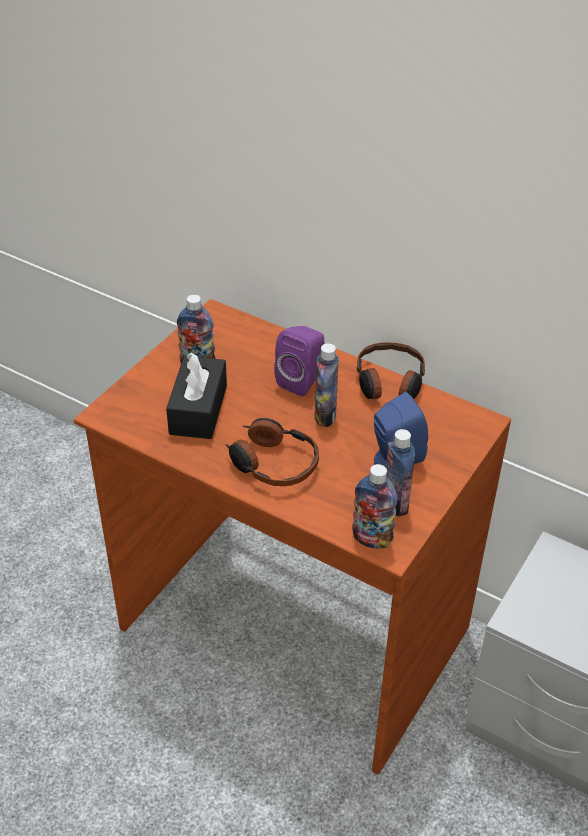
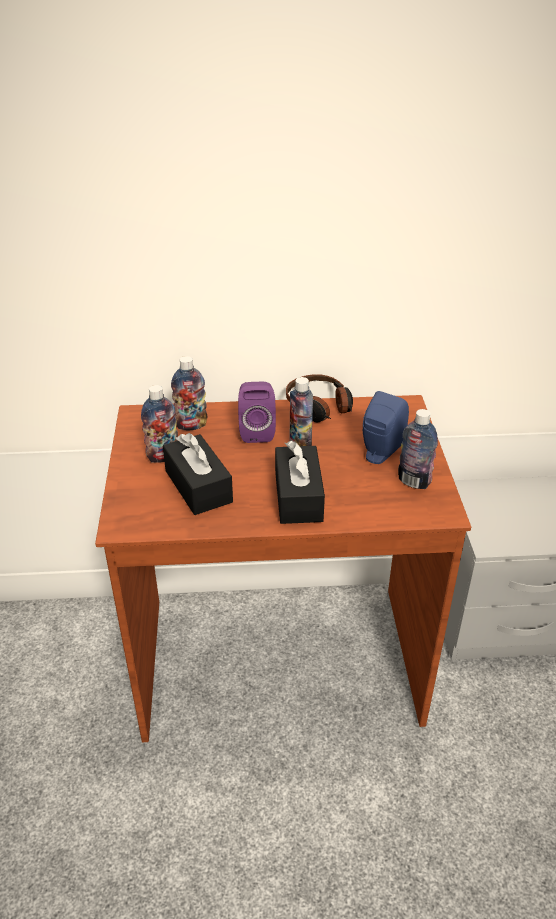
camera: 35 degrees left, 5 degrees down
(272, 463) = (298, 496): headphones -> black tissue box
(372, 539) = (425, 512): bottle -> bottle (191, 425)

